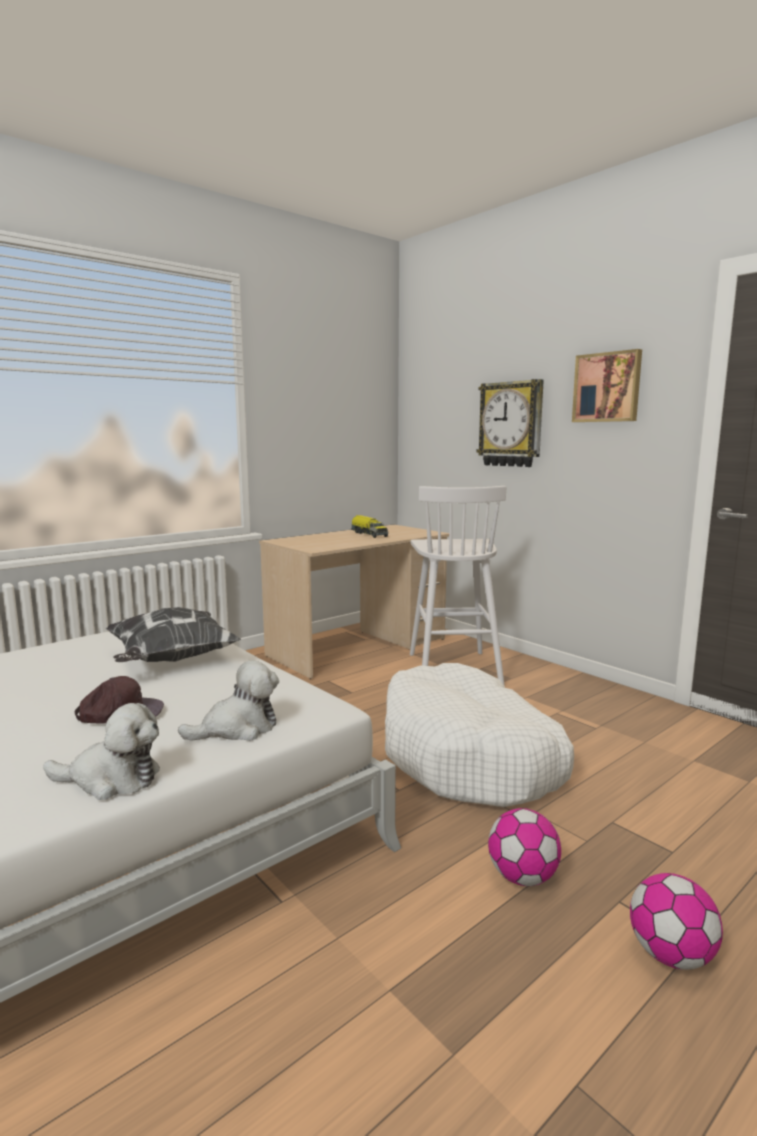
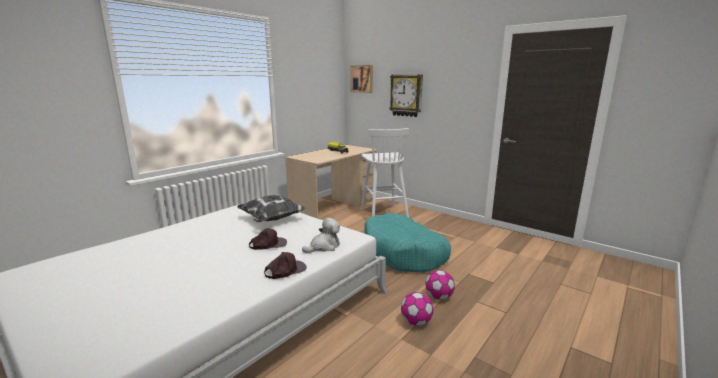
camera: 10 degrees left, 5 degrees up
(111, 779) = (285, 270): plush toy -> brown cap
(469, 756) = (403, 253): white dog bed -> turquoise dog bed
(607, 387) = (454, 80): picture -> picture (362, 79)
(670, 955) = (498, 316): football -> football (416, 322)

